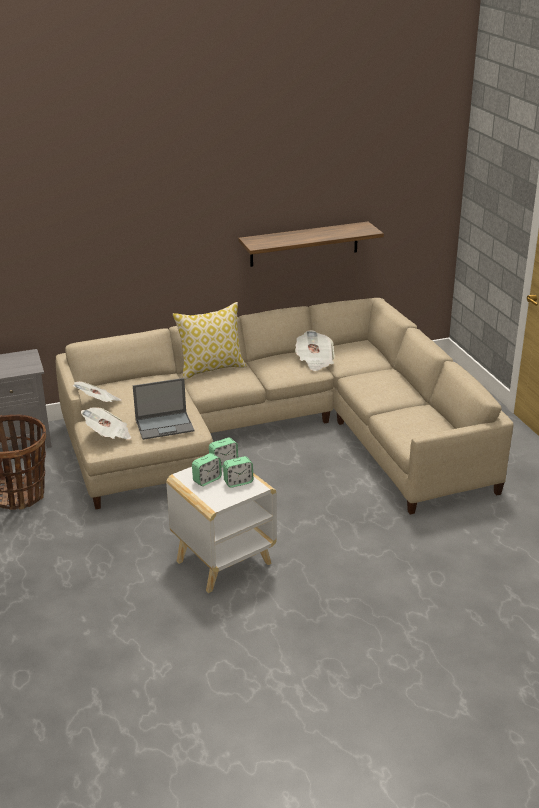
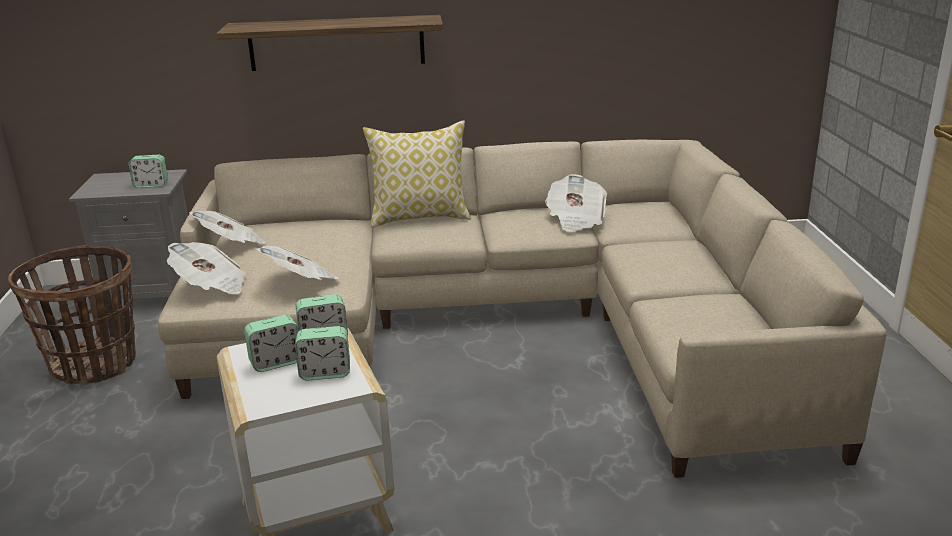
camera: 15 degrees right, 5 degrees down
(24, 365) = (151, 185): none -> alarm clock
(165, 425) = (301, 281): laptop -> newspaper
(304, 244) = (581, 50): shelf -> shelf (336, 43)

